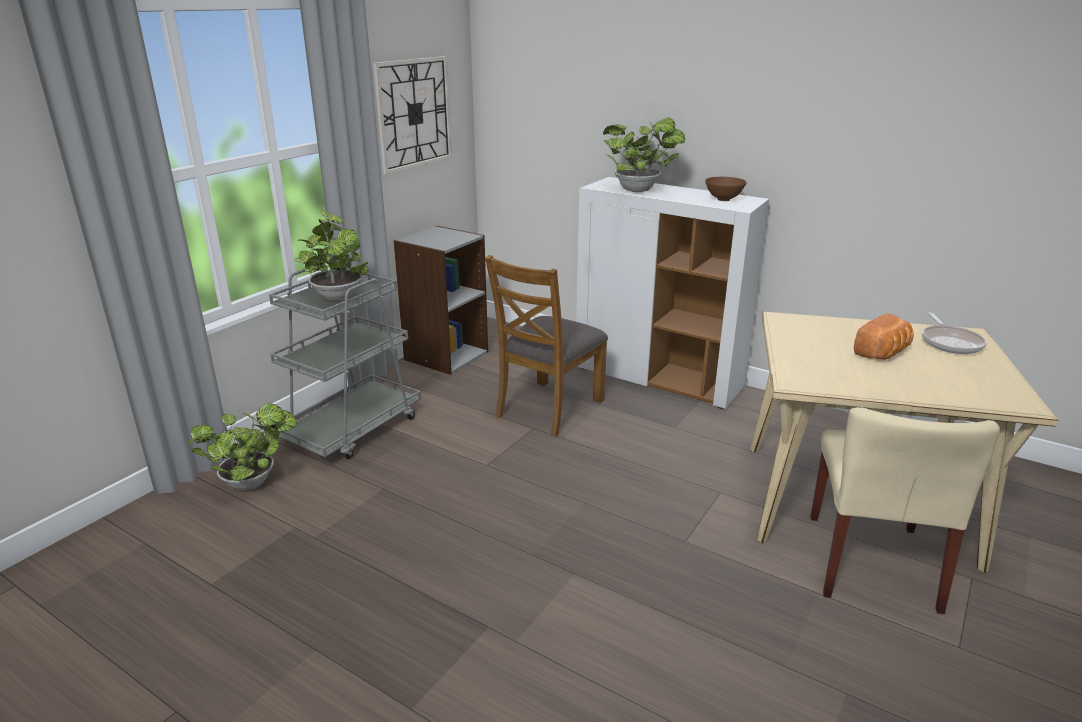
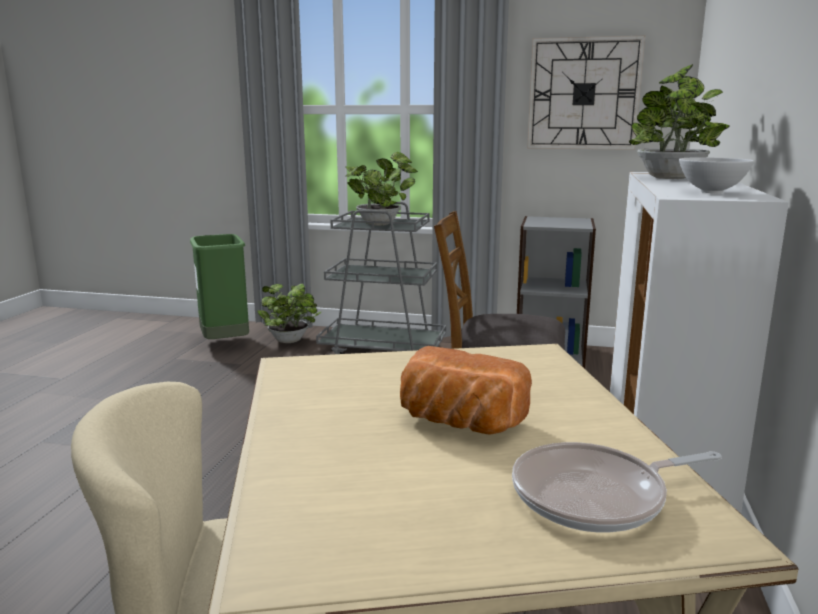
camera: 70 degrees right, 10 degrees down
(200, 535) = (225, 344): none -> green trash can
(724, 199) = (712, 192): brown bowl -> white bowl

